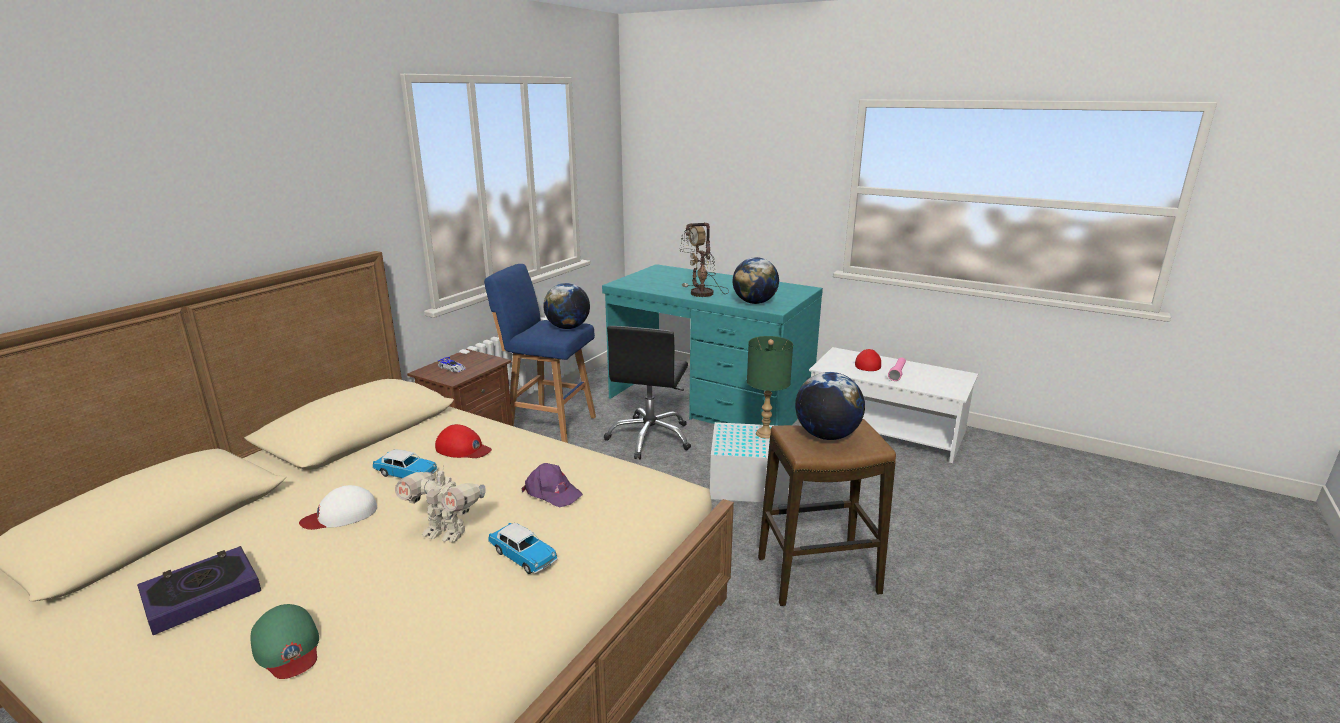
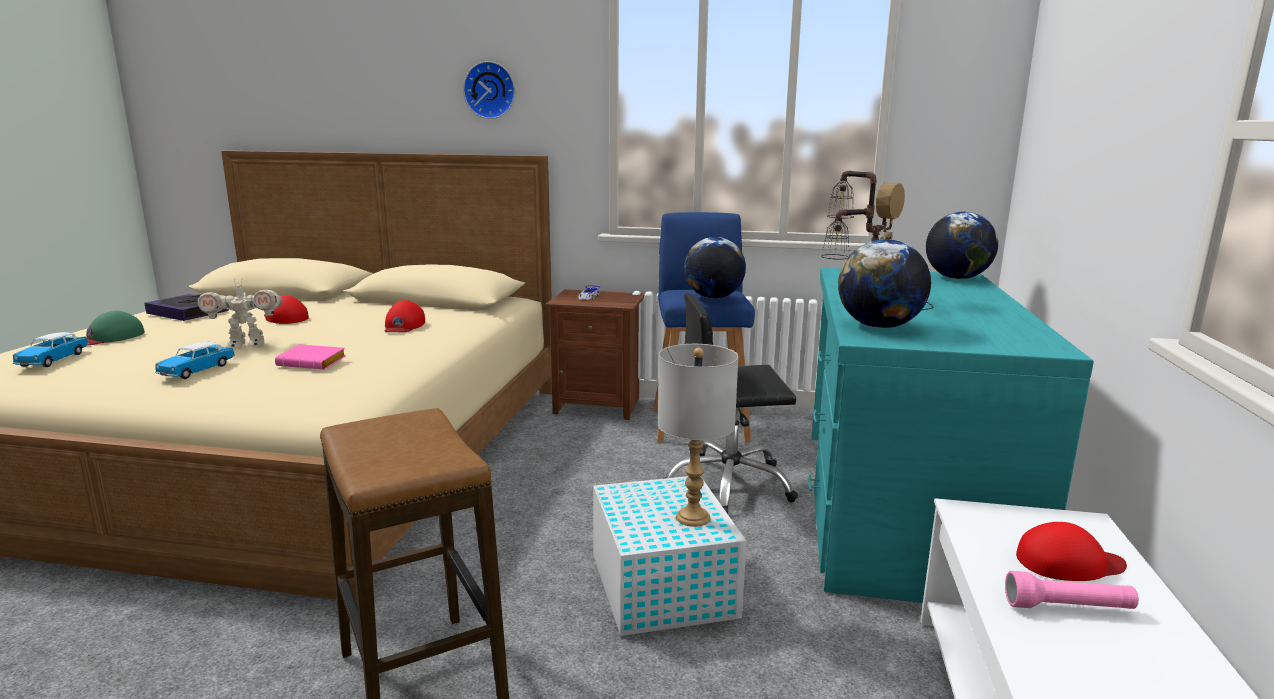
camera: 70 degrees right, 5 degrees down
(305, 193) = (490, 90): none -> wall clock
(341, 515) = (285, 318): white cap -> red cap
(406, 474) = (352, 320): toy car -> toy car (53, 360)
(446, 533) = (246, 345): toy robot -> toy robot turned 105 degrees counterclockwise
(552, 492) = (314, 362): purple cap -> pink book
(765, 433) = (693, 517): green table lamp -> grey table lamp
(826, 436) = (408, 441): globe -> globe (956, 278)

